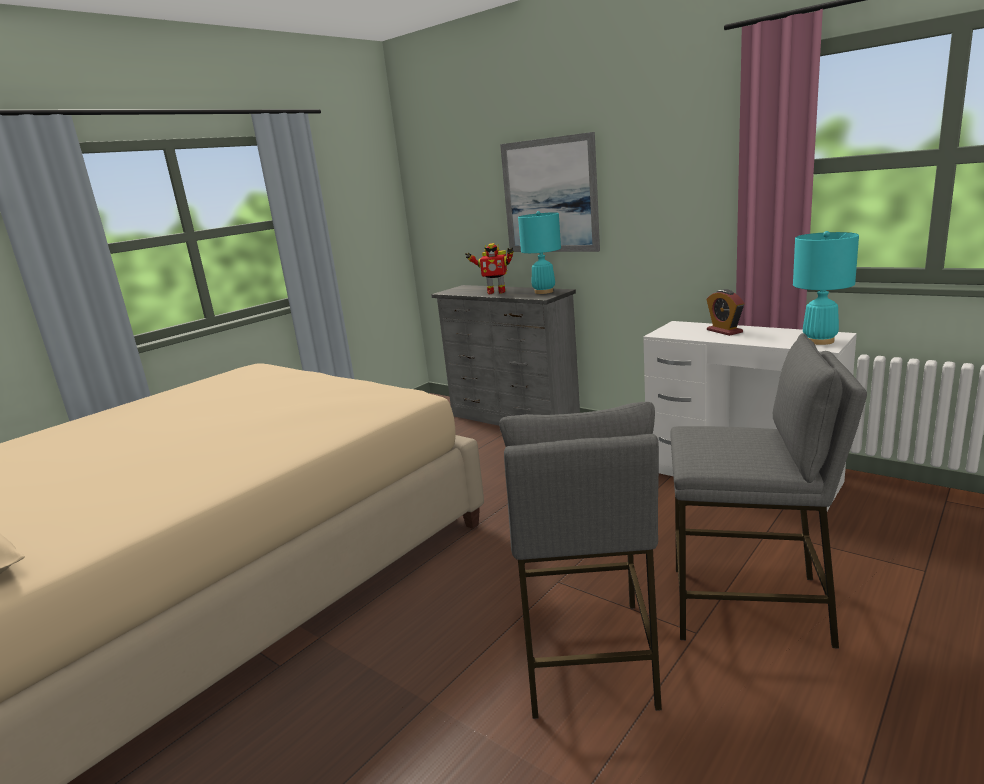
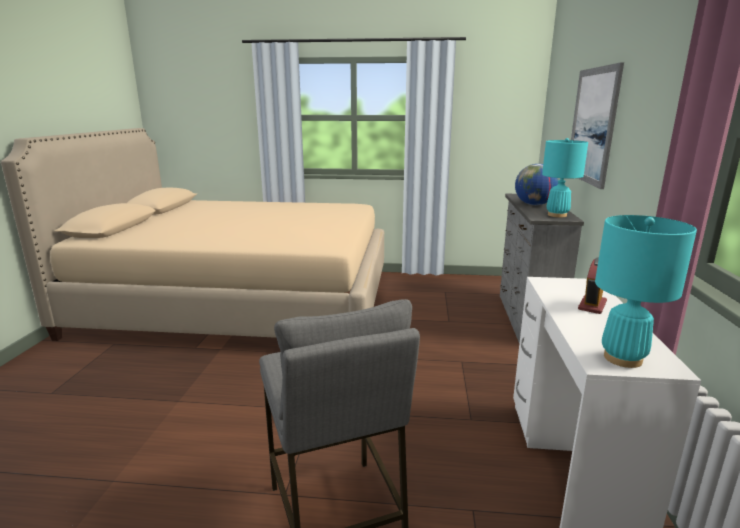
camera: 55 degrees right, 0 degrees up
(495, 292) = (534, 205): toy robot -> globe
(585, 656) = (236, 446): grey stool -> none

